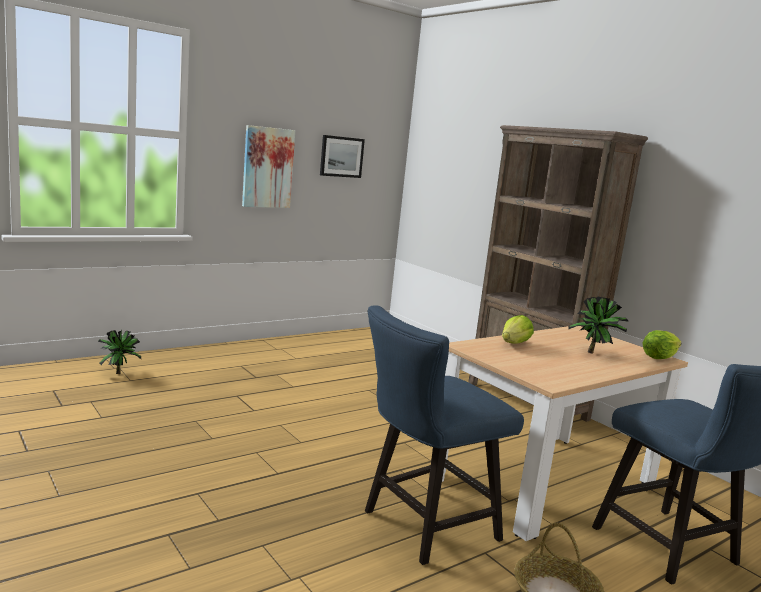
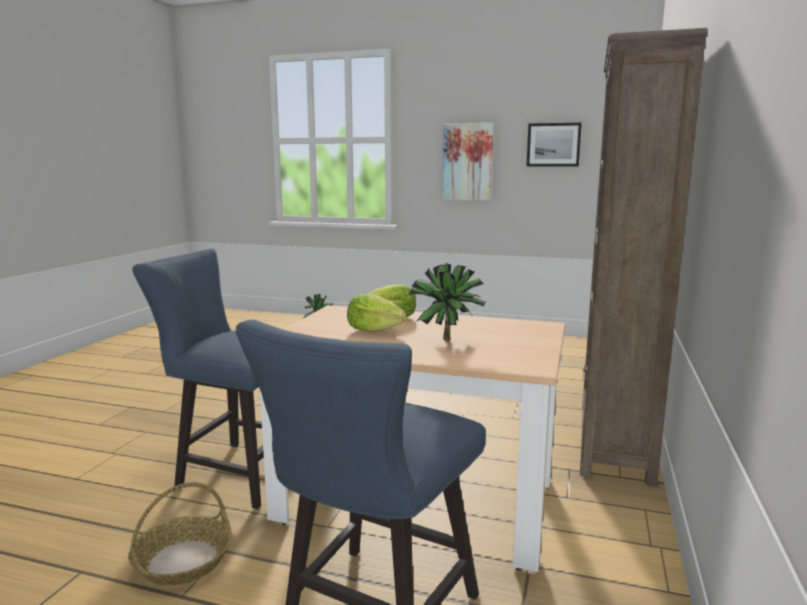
camera: 55 degrees right, 0 degrees up
(659, 357) = (527, 363): lettuce -> lettuce (373, 330)

